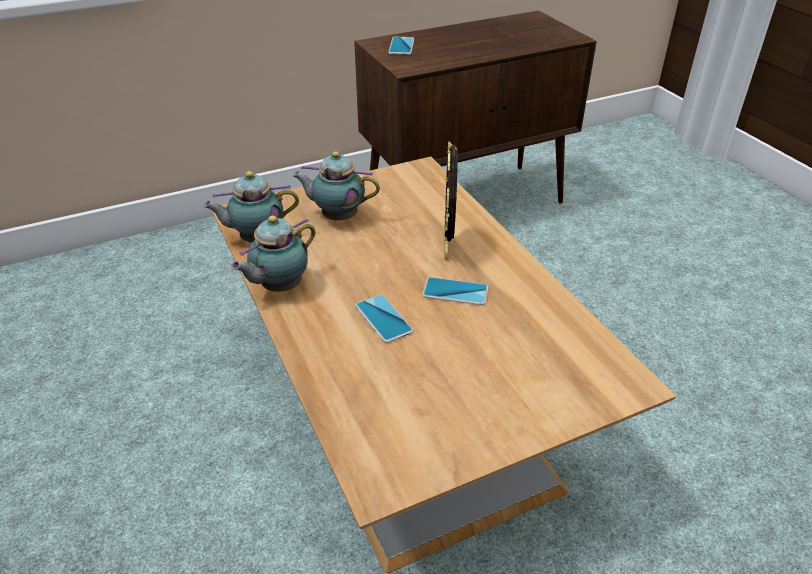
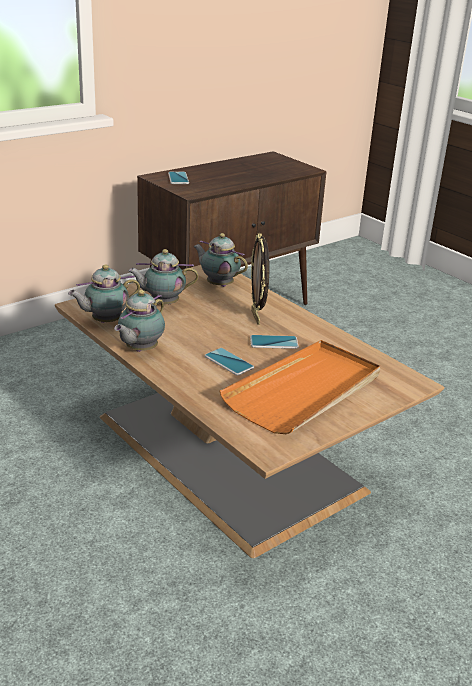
camera: 15 degrees left, 10 degrees down
(418, 193) = (218, 284): none -> teapot
(468, 380) = (304, 391): none -> orange tray

